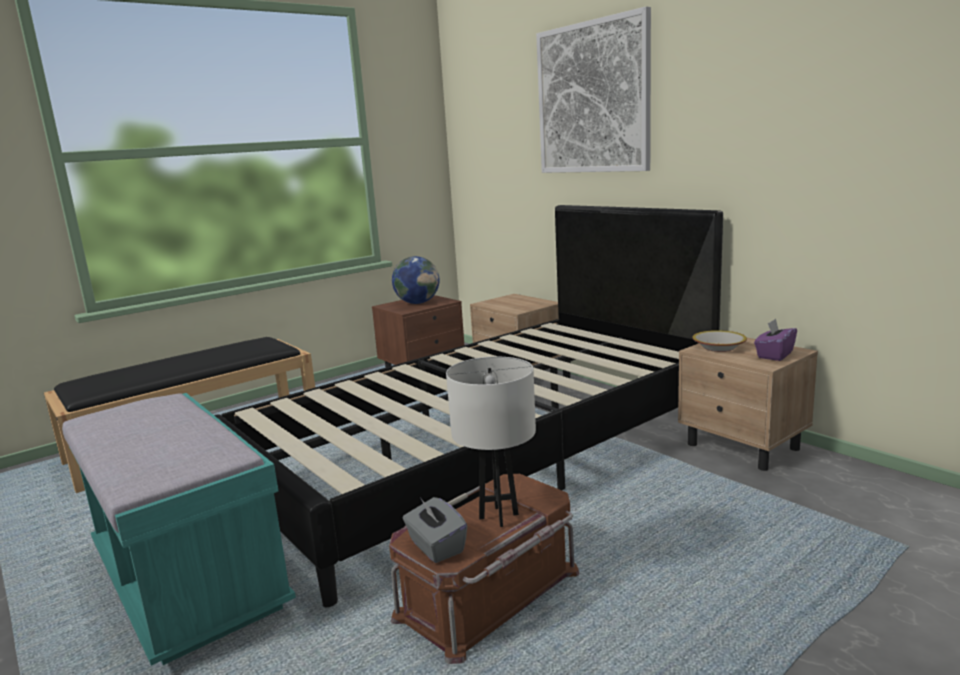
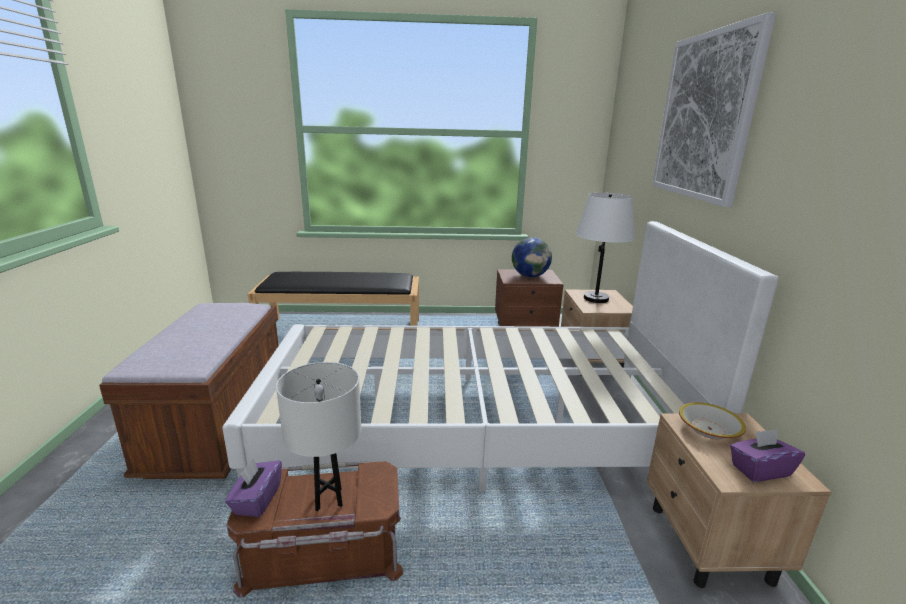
camera: 35 degrees right, 5 degrees up
(188, 580) = (220, 428): turquoise bench -> brown bench
(436, 547) = (257, 500): grey tissue box -> purple tissue box
(486, 457) = (473, 428): black bed -> white bed
(509, 303) = (595, 298): none -> white table lamp

